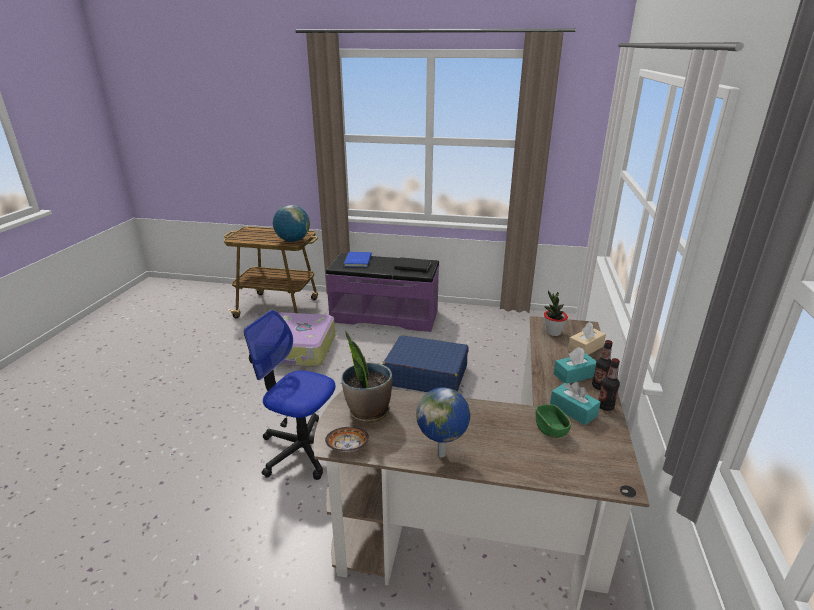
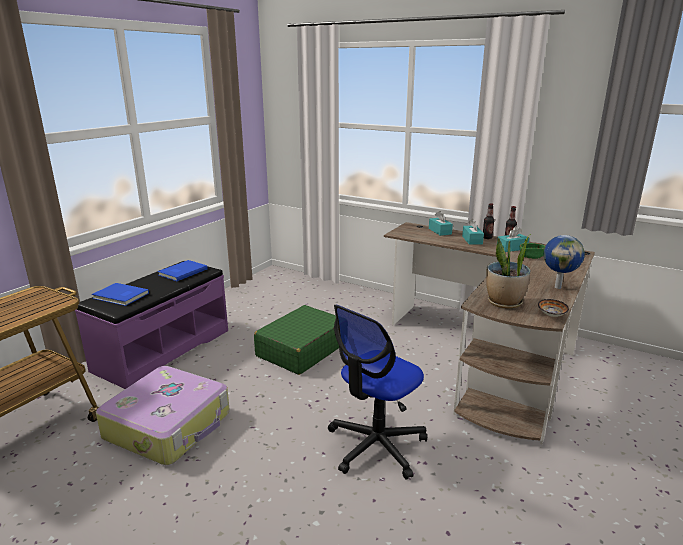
camera: 70 degrees left, 5 degrees down
(293, 240) = (51, 301): globe -> none
(412, 266) = (181, 272): black book -> blue book
(425, 375) = (302, 349): blue suitcase -> green suitcase
(553, 332) = (413, 234): potted plant -> none
(585, 348) = (440, 231): beige tissue box -> turquoise tissue box

